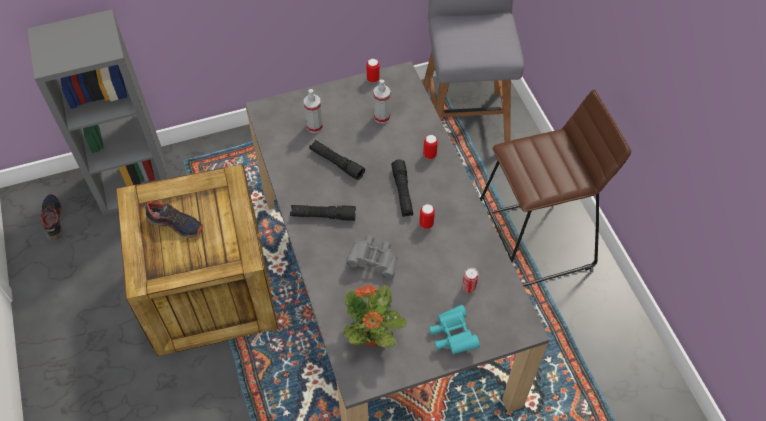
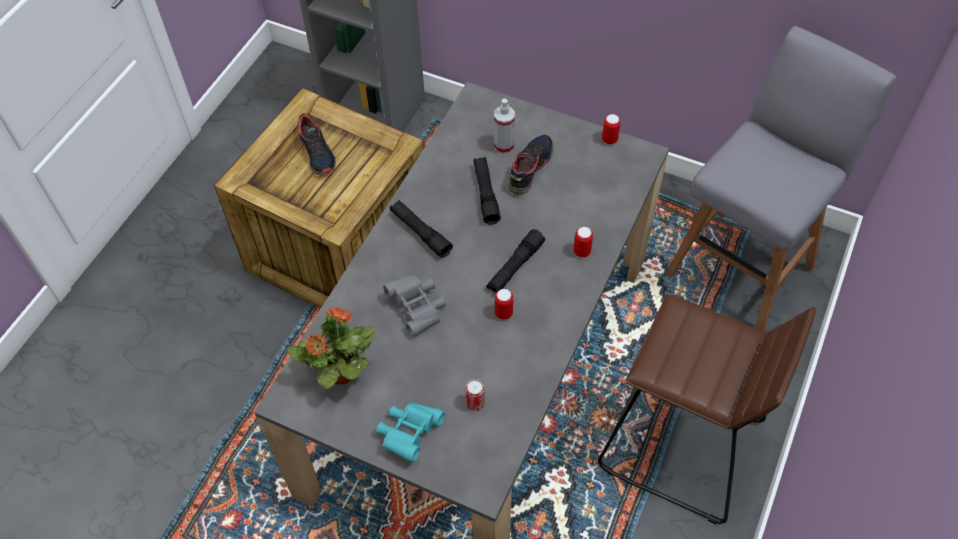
camera: 45 degrees right, 0 degrees up
(53, 219) = (284, 95): shoe -> shoe (529, 168)
(382, 117) = (576, 182): spray bottle -> none

